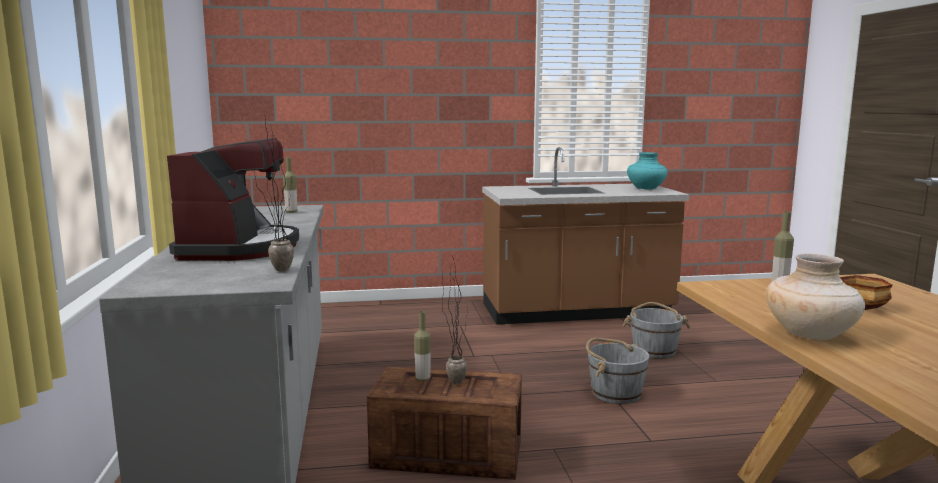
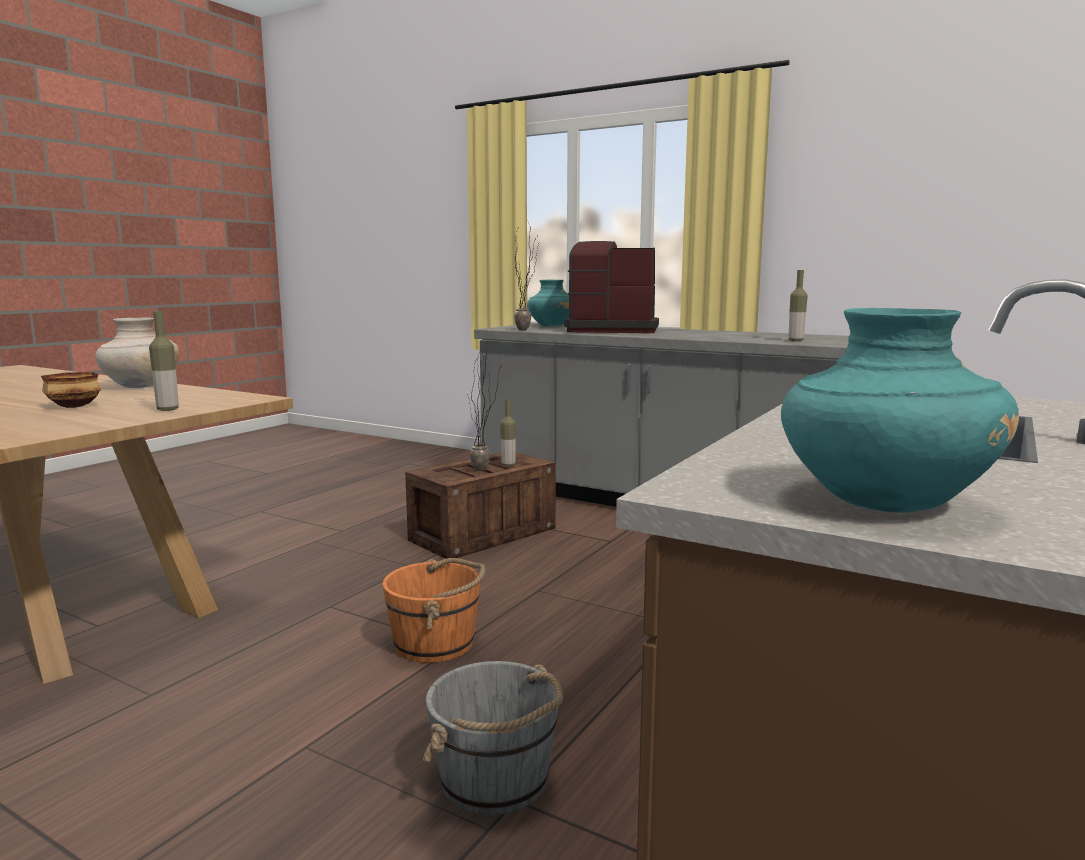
camera: 130 degrees right, 0 degrees up
(182, 276) = (551, 326): none -> turquoise vase
(239, 249) = (611, 330): coffee machine -> coffee machine turned 150 degrees clockwise
(615, 393) = (436, 644): grey bucket -> orange bucket

